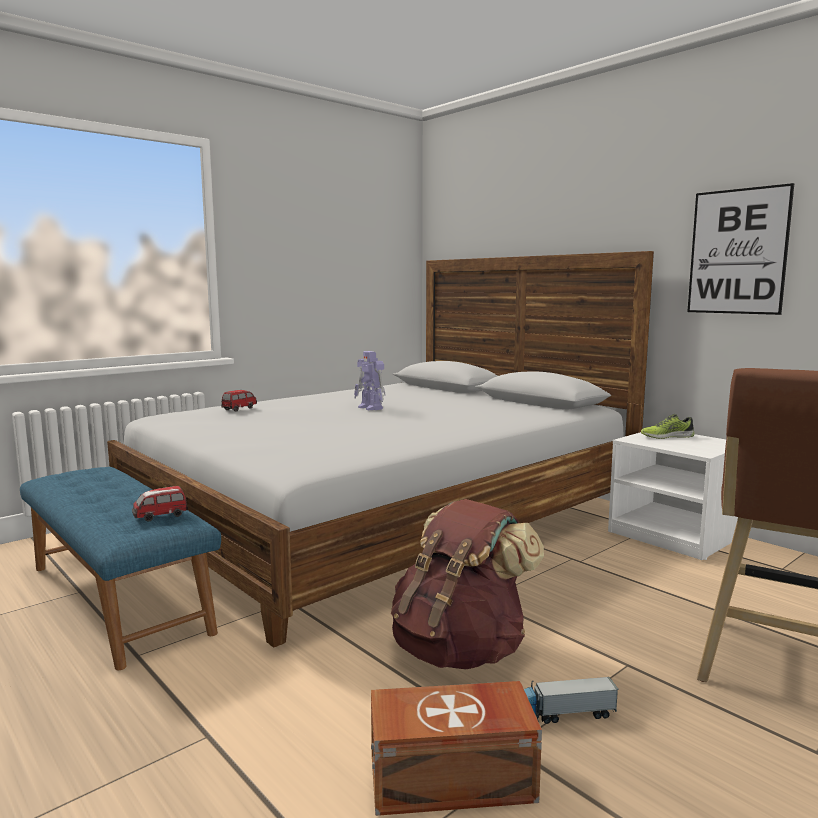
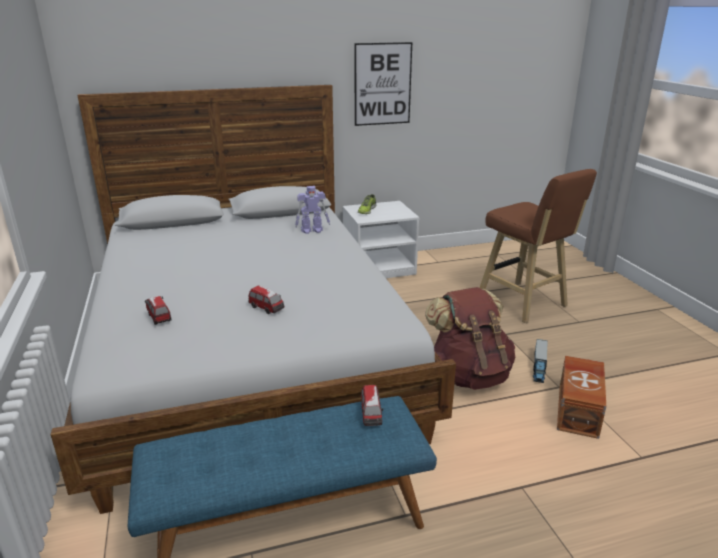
camera: 65 degrees left, 15 degrees up
(288, 428) = (267, 308): none -> toy car
(371, 408) = (230, 264): toy robot -> toy robot (312, 230)

